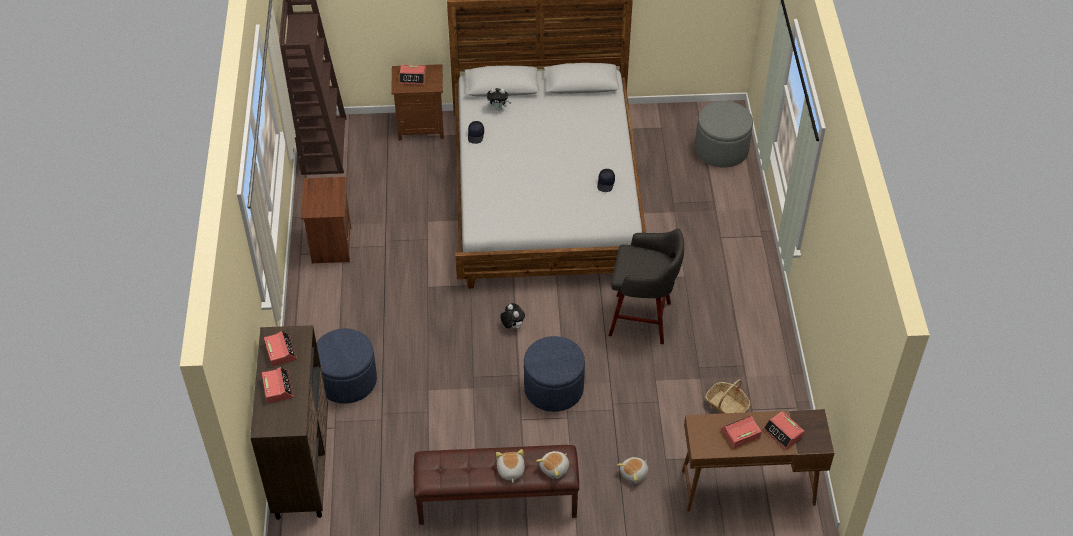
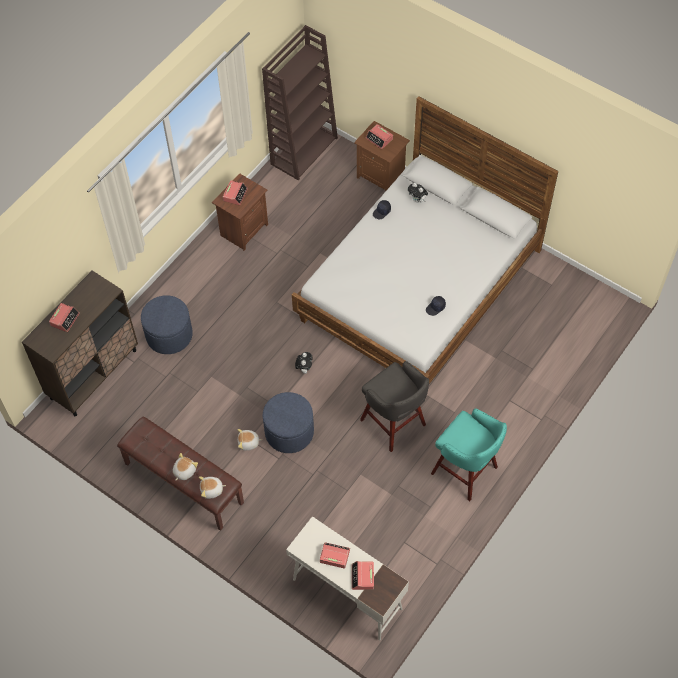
camera: 40 degrees right, 10 degrees up
(280, 351) = (88, 295): alarm clock -> alarm clock (235, 194)
(634, 474) = (284, 529): plush toy -> plush toy (248, 443)
(721, 150) = (579, 331): grey ottoman -> none
(727, 405) = (390, 527): basket -> none
(744, 317) = (466, 472): none -> turquoise stool
(747, 487) = (346, 593): brown desk -> white desk

